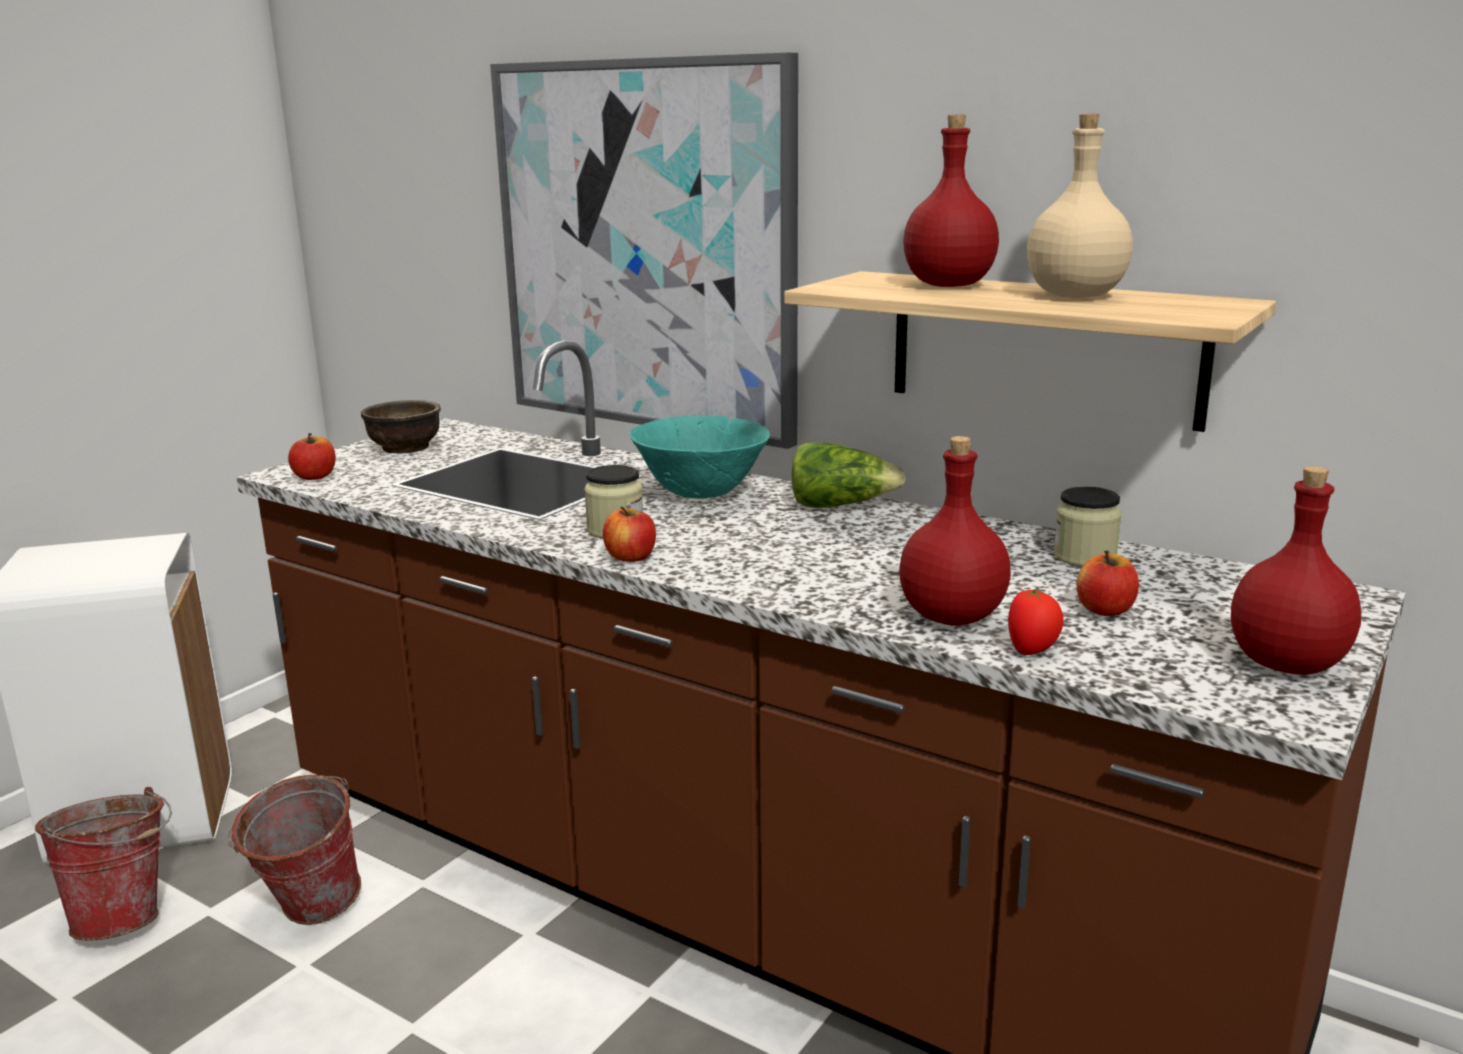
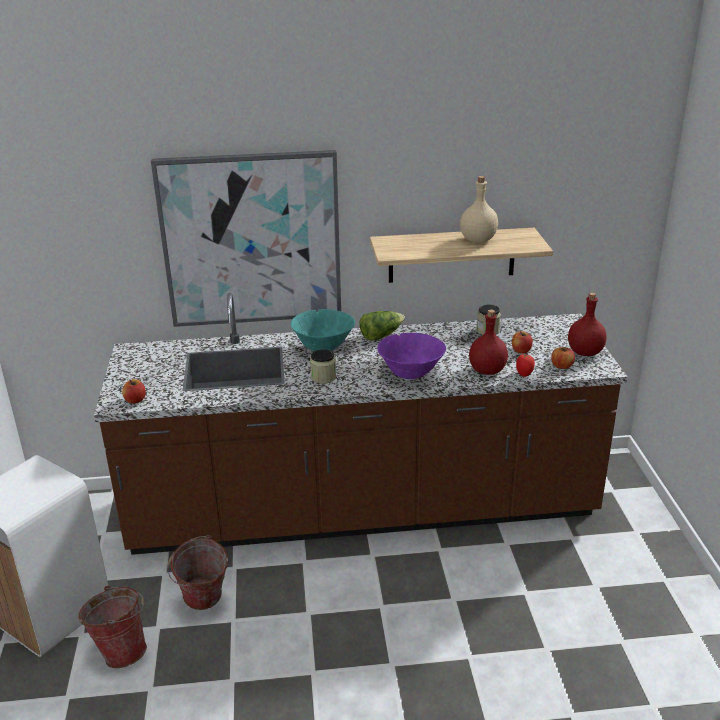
camera: 40 degrees left, 10 degrees up
(405, 448) = (141, 368): brown bowl -> none
(631, 557) = (352, 387): apple -> apple (562, 366)
(774, 573) = (410, 375): none -> purple bowl
(950, 285) = (426, 241): red bottle -> none

